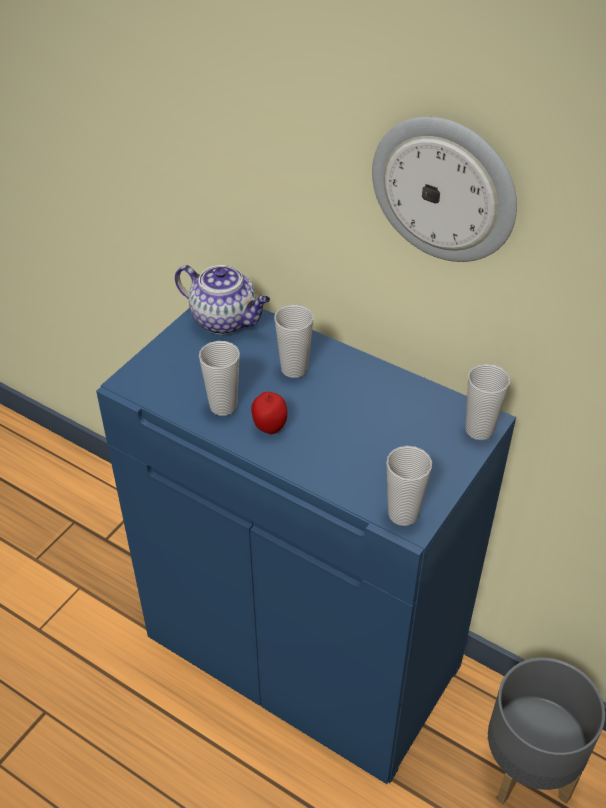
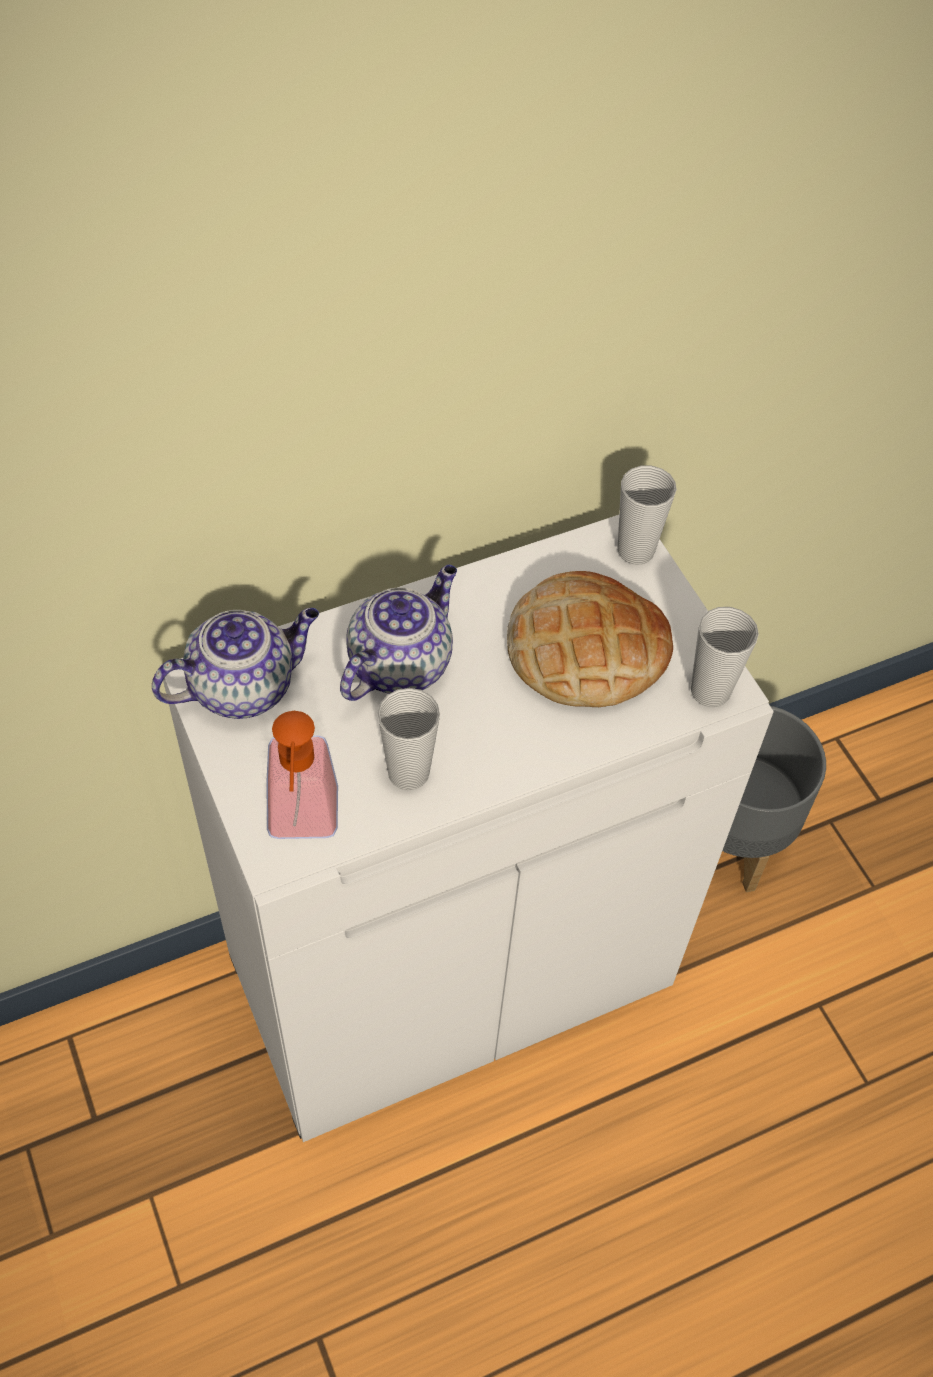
camera: 60 degrees left, 10 degrees up
(156, 382) = (302, 825): none -> soap dispenser
(270, 428) = (484, 743): apple -> none
(294, 369) = (400, 663): cup -> teapot
(306, 650) = (450, 967): blue cabinet -> white cabinet
(379, 441) = (586, 649): none -> bread
(444, 189) = (512, 311): wall clock -> none

